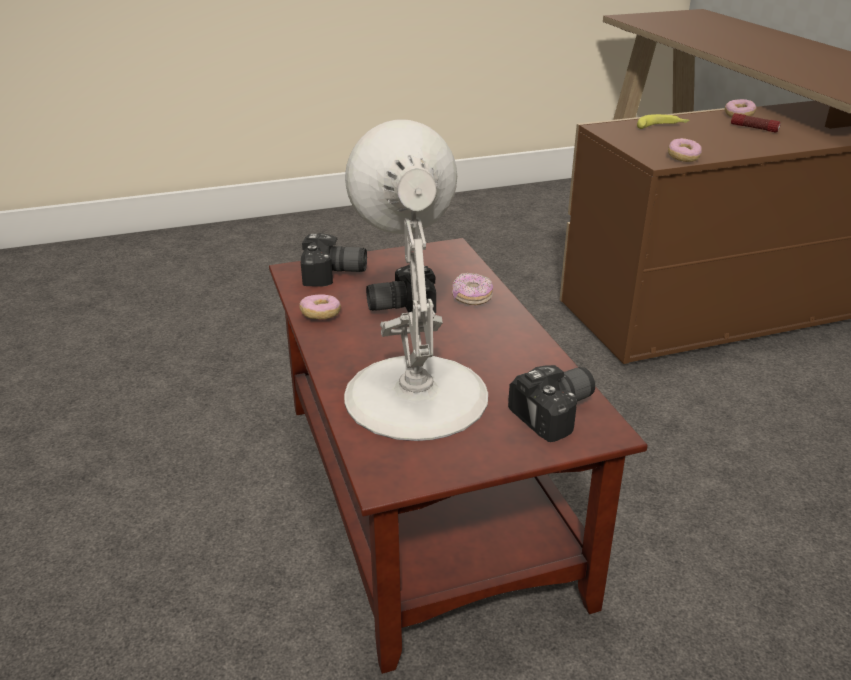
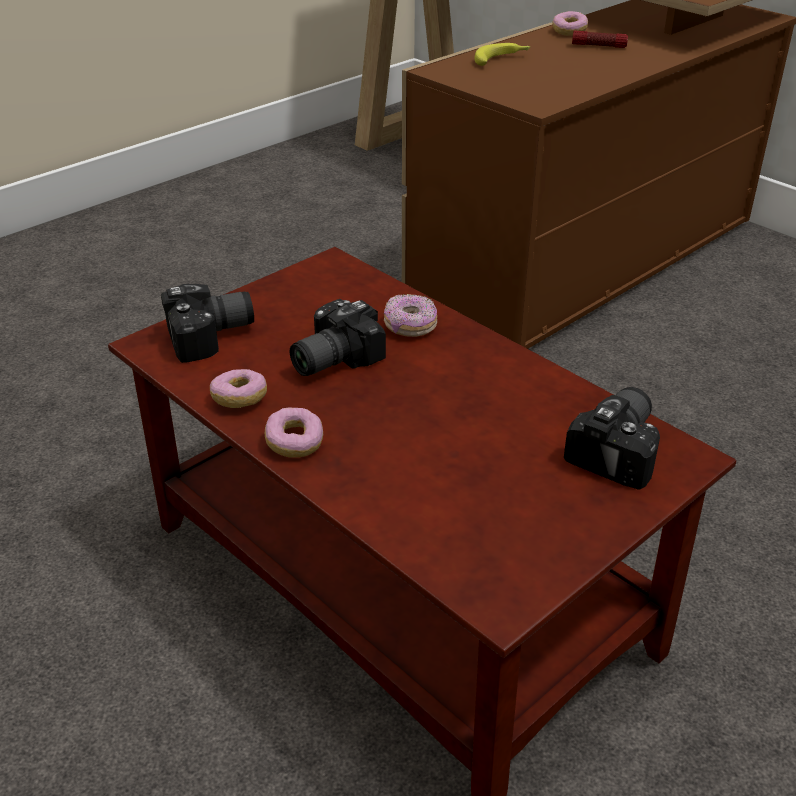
camera: 25 degrees left, 5 degrees up
(415, 393) = (444, 474): white table lamp -> none
(683, 157) = (559, 96): donut -> donut (294, 443)

